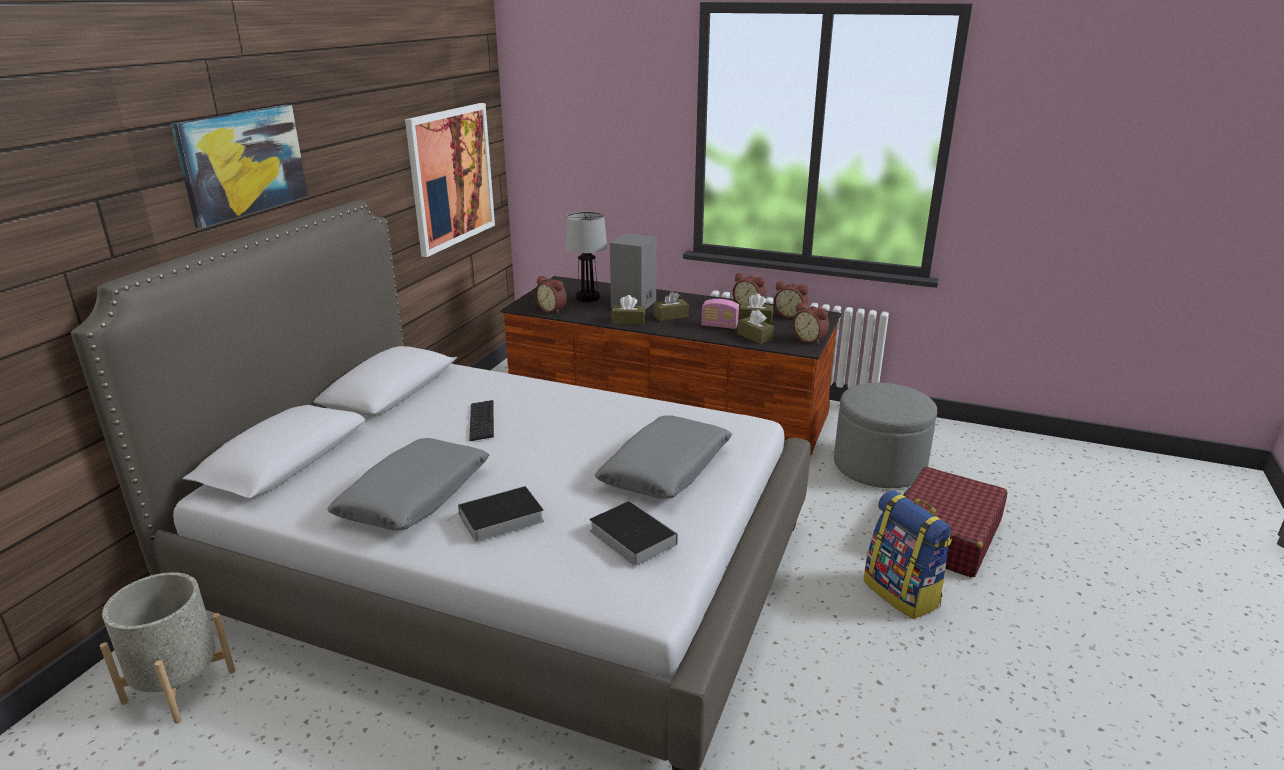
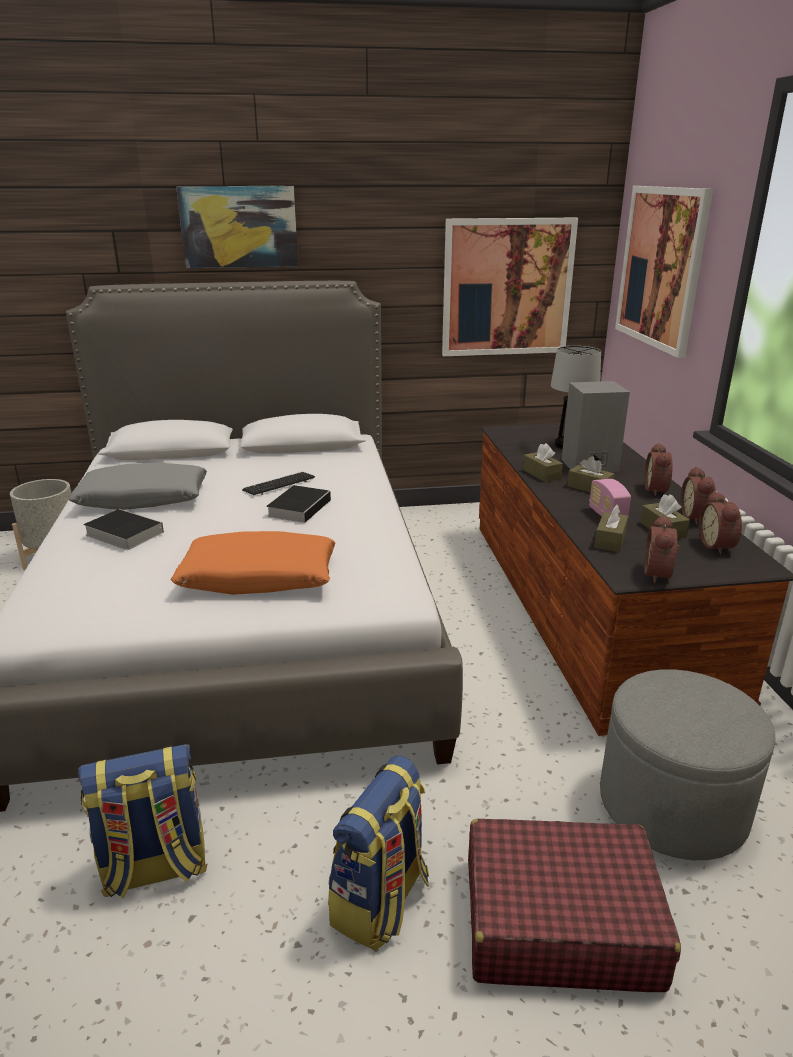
camera: 60 degrees right, 0 degrees up
(552, 309) = (514, 441): alarm clock -> alarm clock (658, 490)
(587, 137) = (661, 267): none -> picture
(630, 536) = (118, 589): book -> book (300, 507)
(666, 469) = (258, 578): grey pillow -> orange pillow
(822, 692) = (154, 869): none -> backpack

